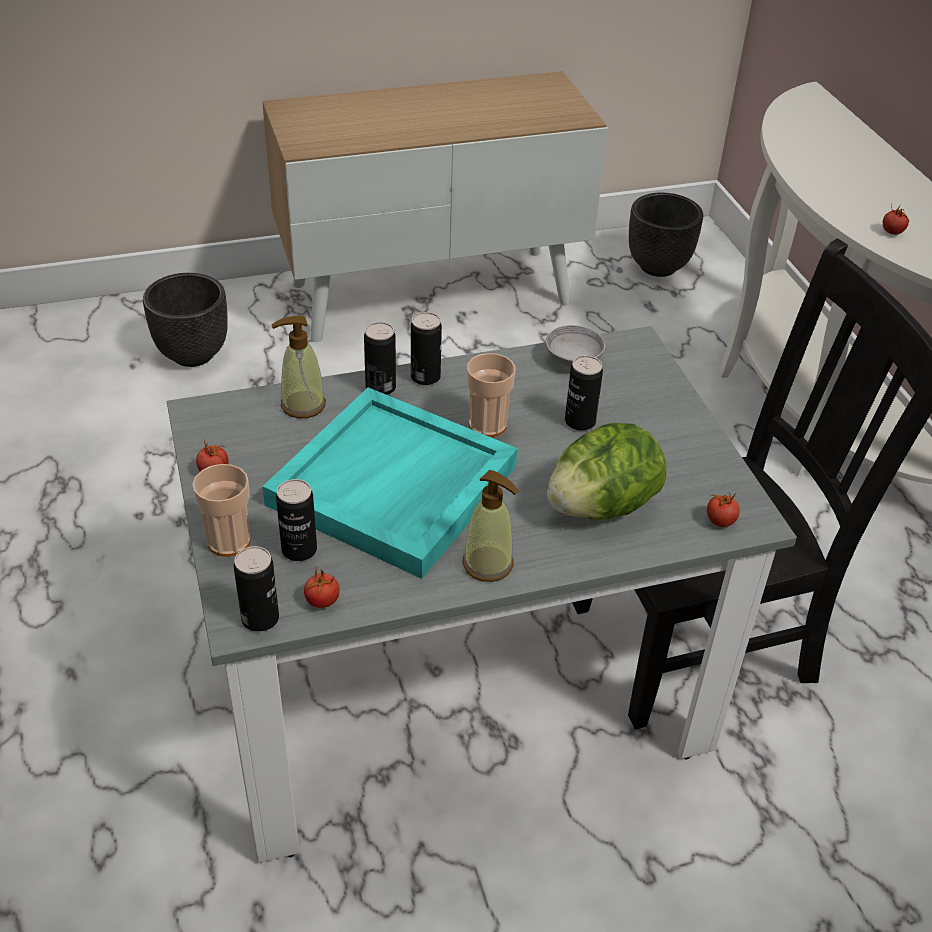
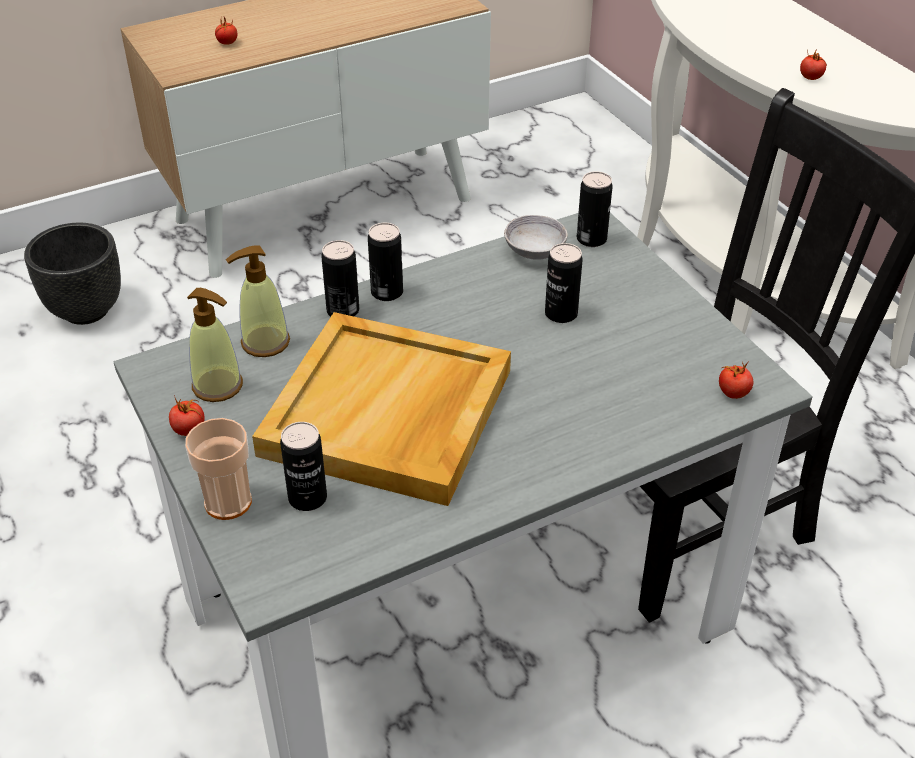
camera: 10 degrees left, 0 degrees up
(260, 618) = (287, 580): can -> can (591, 239)
(322, 601) = (349, 549): tomato -> tomato (227, 43)
(393, 487) = (388, 414): turquoise tray -> beige tray
(487, 425) = (467, 332): cup -> none
(488, 564) = (513, 478): soap dispenser -> soap dispenser (218, 386)
(602, 506) = (610, 397): lettuce -> none
(658, 266) = (548, 149): black planter -> none

